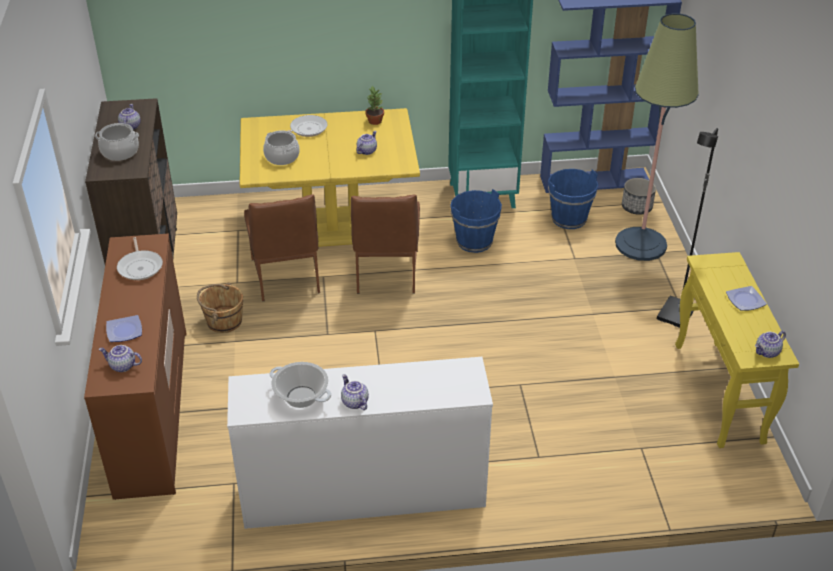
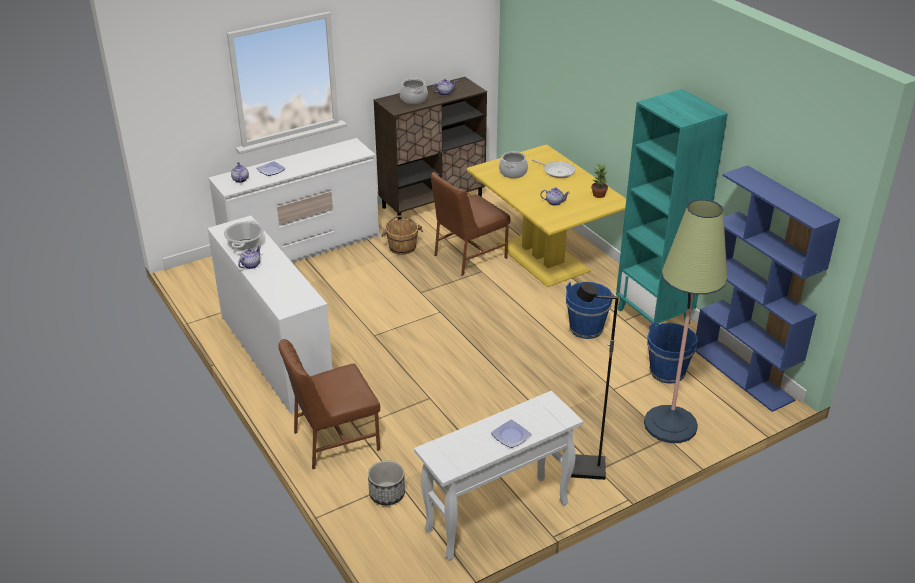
camera: 65 degrees right, 5 degrees down
(140, 267) = (334, 156): frying pan -> none
(152, 410) = (302, 250): brown dresser -> white dresser
(386, 272) = (510, 297): brown chair -> brown chair (334, 440)
(636, 207) = (726, 410): planter -> planter (387, 494)
(719, 393) = (496, 518): yellow console table -> white console table
(767, 352) = (445, 460): teapot -> none

